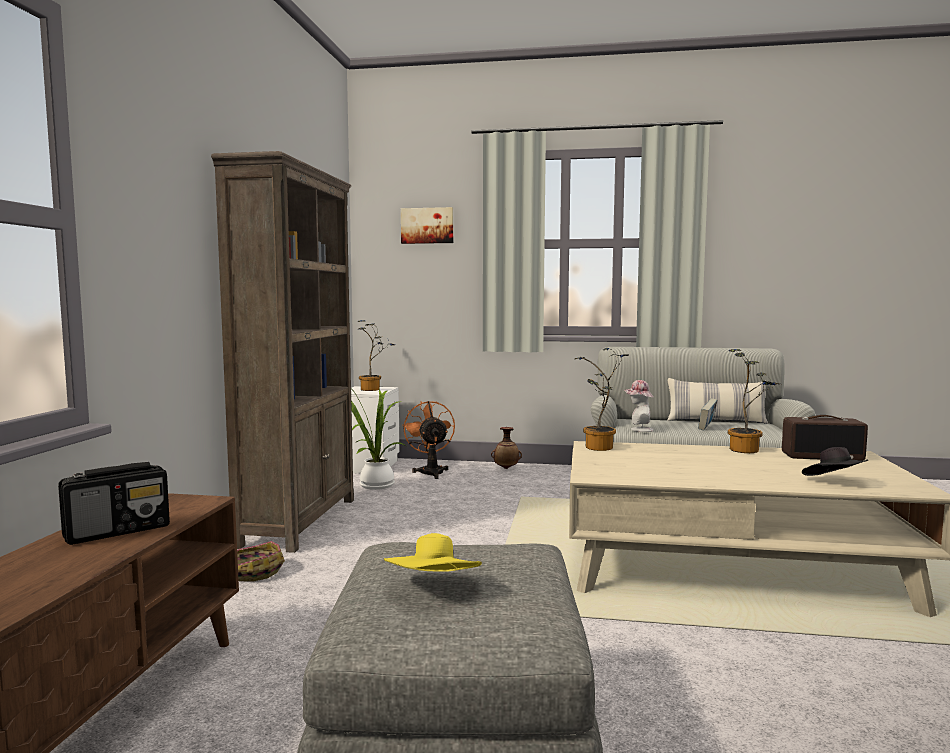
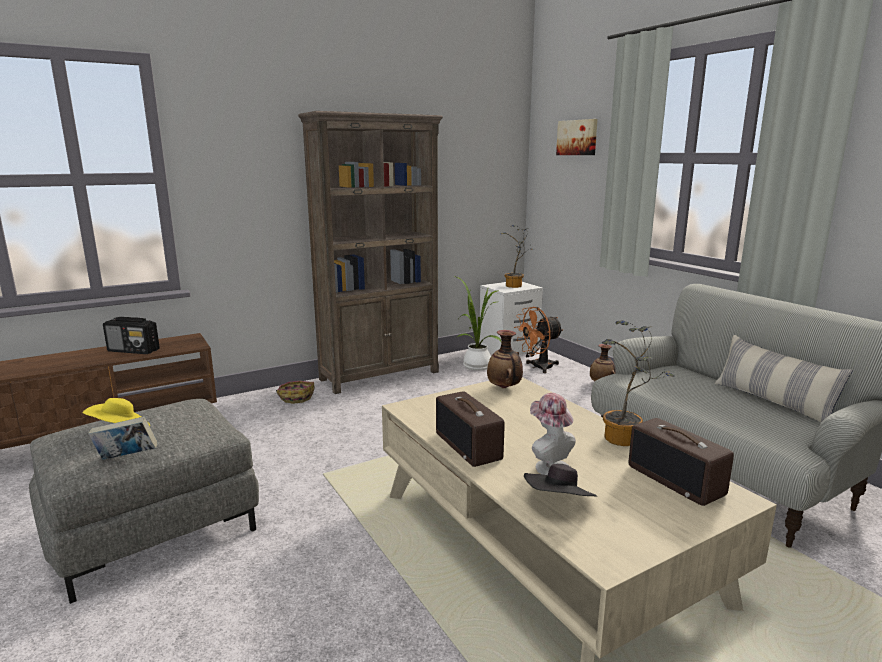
camera: 50 degrees right, 10 degrees up
(430, 471) = (538, 367): orange fan -> orange fan turned 150 degrees counterclockwise
(599, 448) = (504, 387): potted plant -> vase
(638, 429) = (639, 383): hat -> hat (549, 466)
(707, 428) = (722, 405): book -> book (126, 458)
(708, 479) = (469, 446): none -> radio

